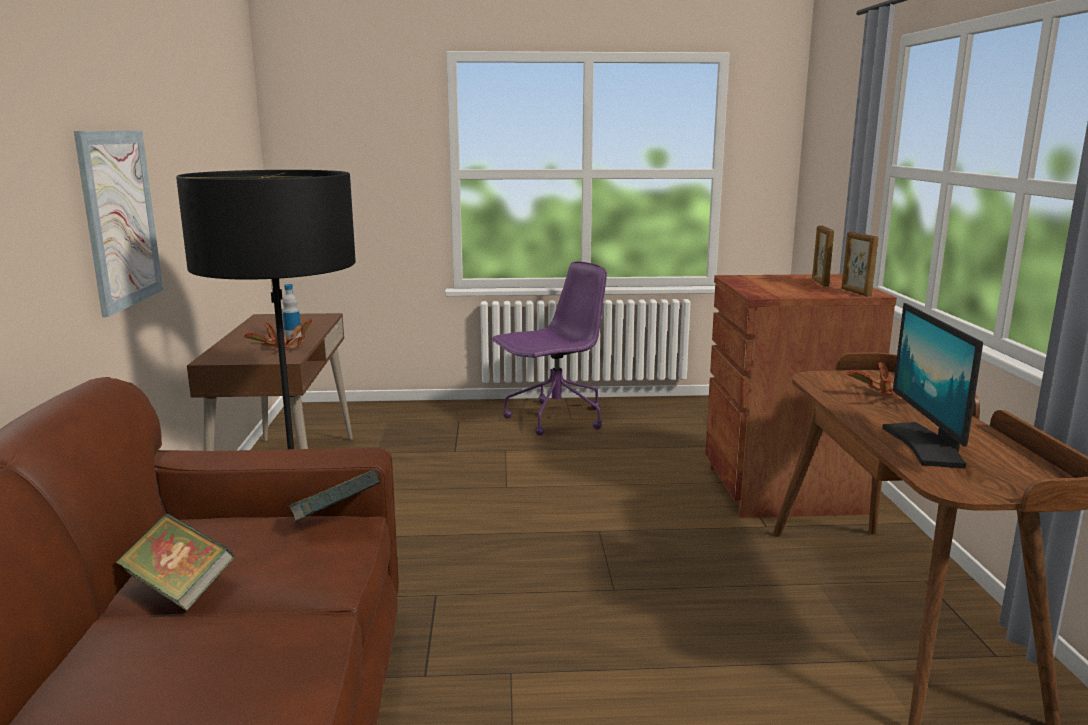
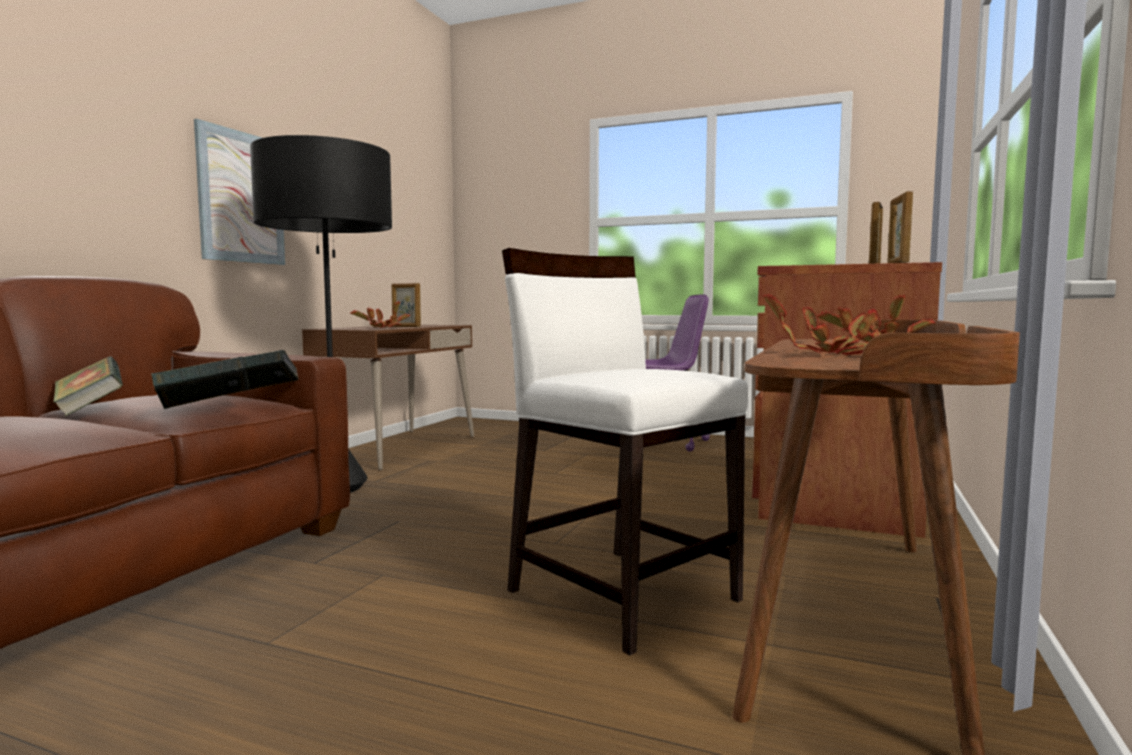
camera: 25 degrees right, 10 degrees down
(293, 336) = (406, 327): bottle -> picture frame
(340, 564) = (204, 409): none -> book
(727, 637) = (622, 593): none -> white chair
(925, 446) = (831, 354): monitor -> potted plant

